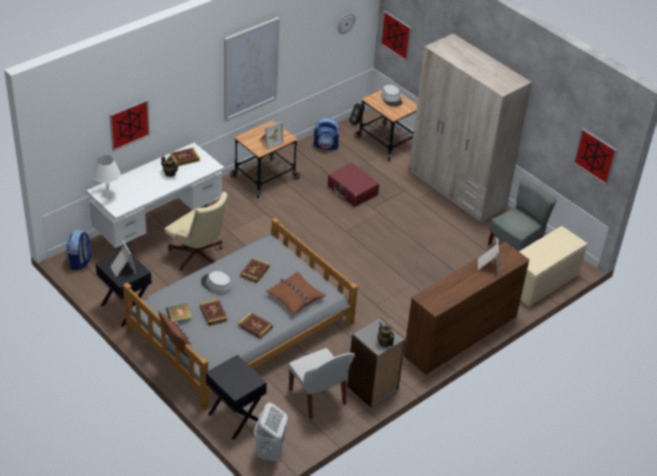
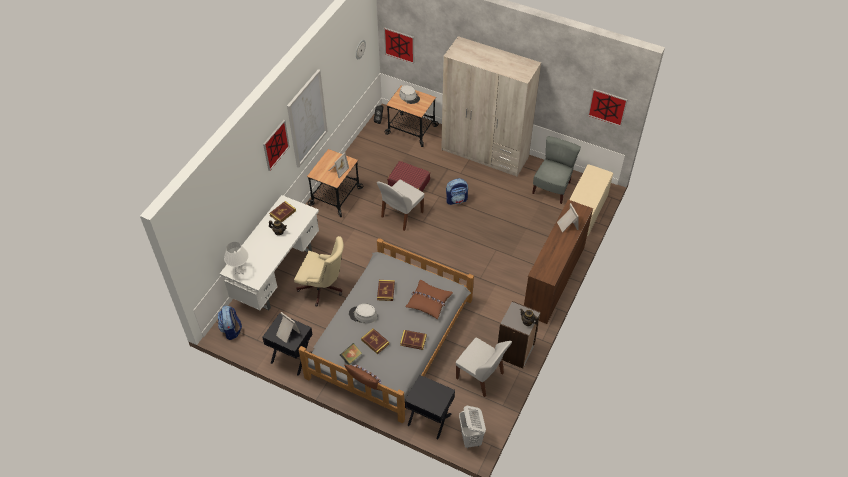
camera: 20 degrees left, 10 degrees up
(129, 124) = (237, 207): picture -> picture (275, 145)
(325, 217) = (401, 215): none -> white chair
(326, 146) = (367, 150): backpack -> backpack (456, 200)

